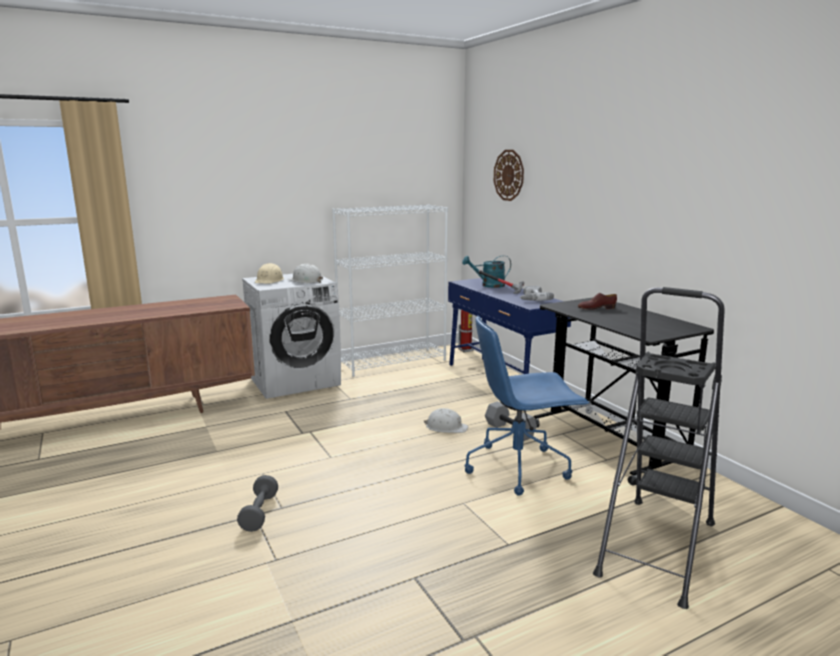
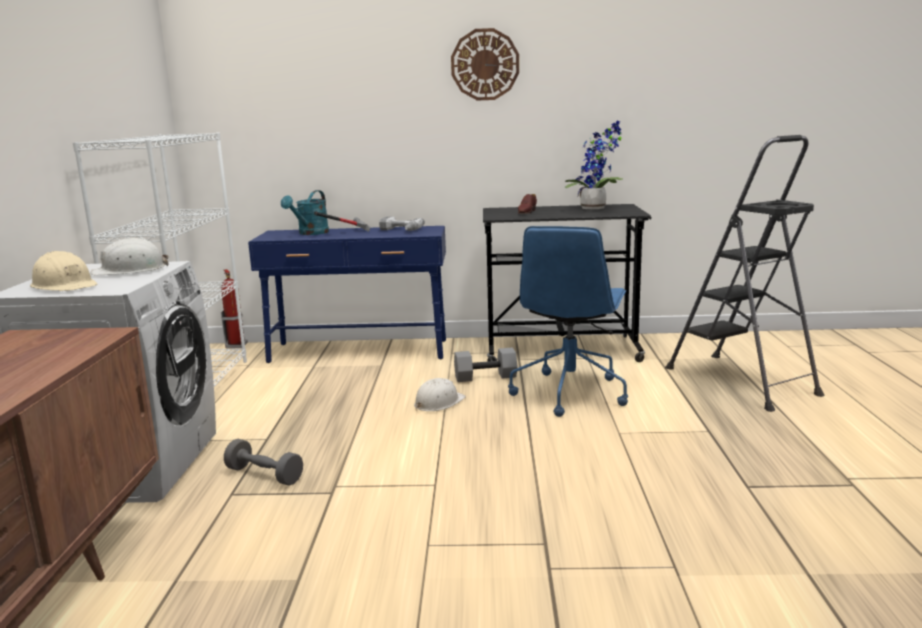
camera: 60 degrees left, 0 degrees up
(259, 513) = (546, 563): grey dumbbell -> grey dumbbell (264, 475)
(509, 175) = (289, 83): wall clock -> wall clock (485, 64)
(656, 322) = (596, 208): none -> potted plant

